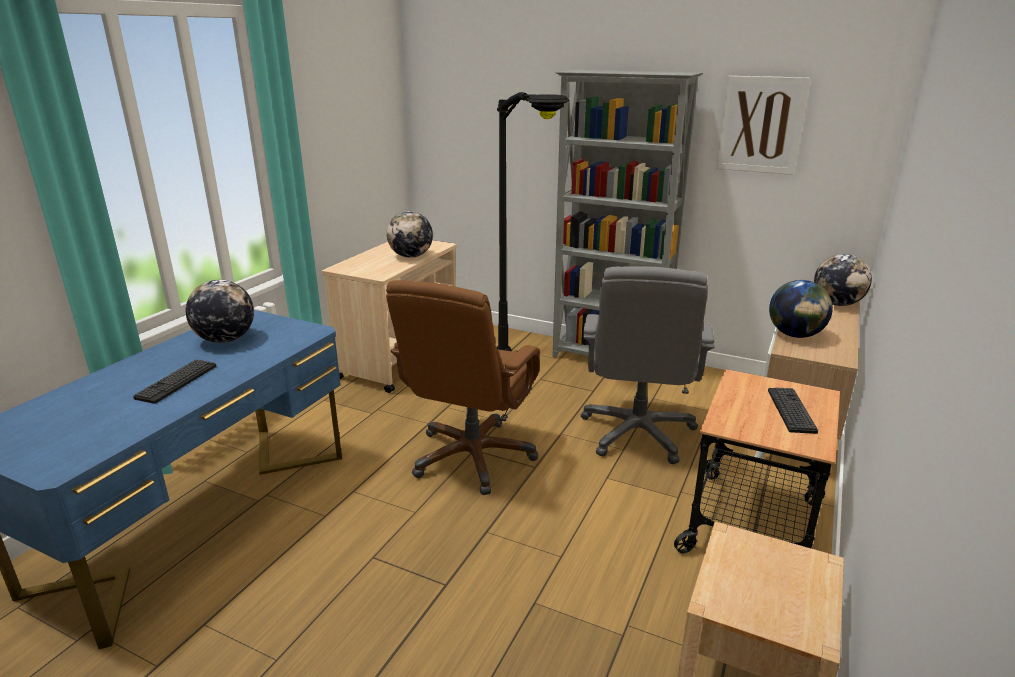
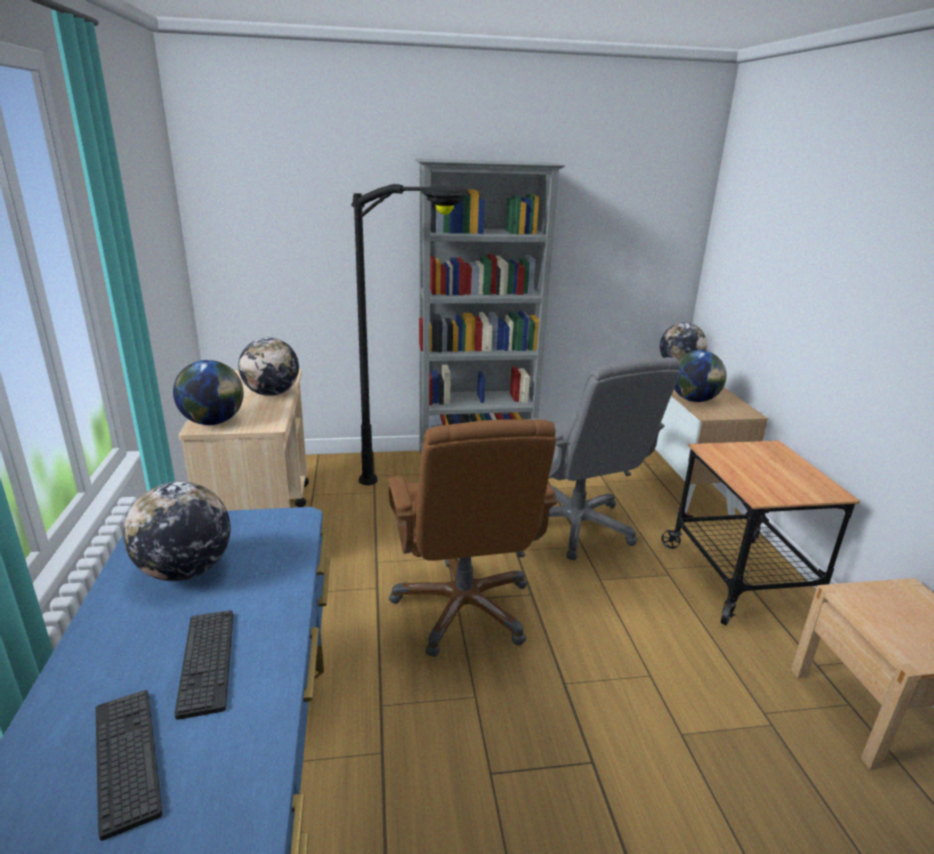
camera: 35 degrees left, 0 degrees up
(350, 267) = (213, 422): none -> globe
(760, 125) = (601, 212): picture -> none
(791, 410) = (778, 467): keyboard -> keyboard (126, 759)

